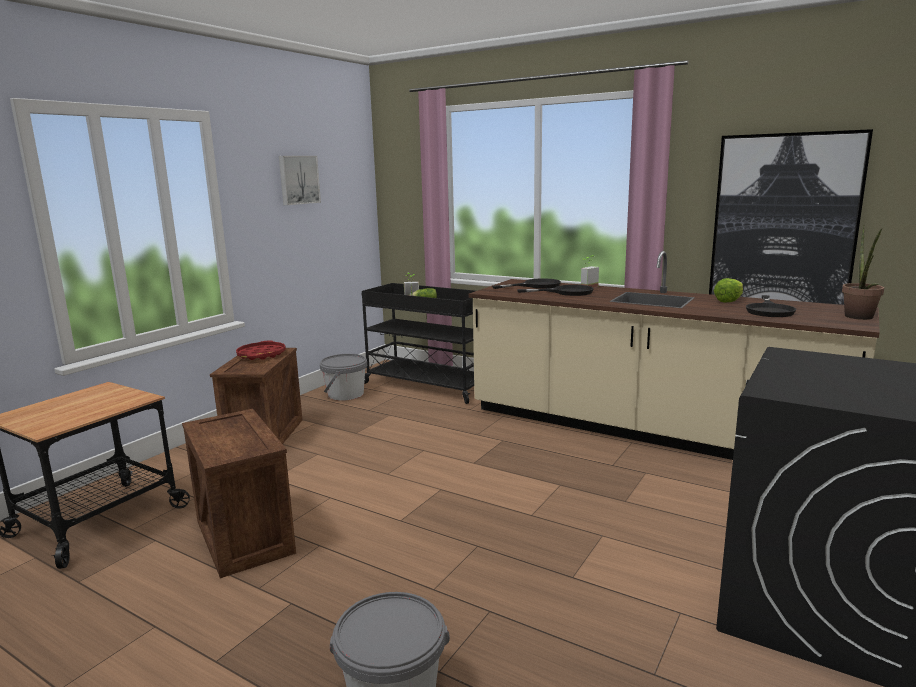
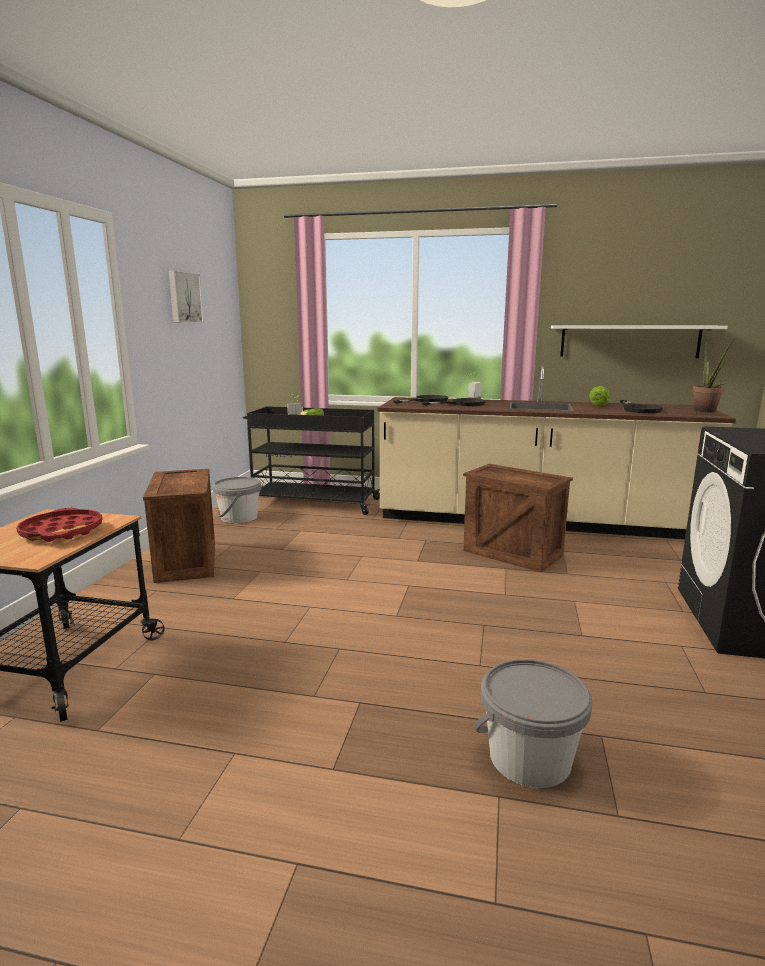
camera: 20 degrees left, 0 degrees up
(246, 537) = (256, 654): crate -> crate (513, 553)
(261, 355) = (179, 477): red tray -> red tray (62, 531)
(784, 222) = (629, 341): picture -> white shelf

